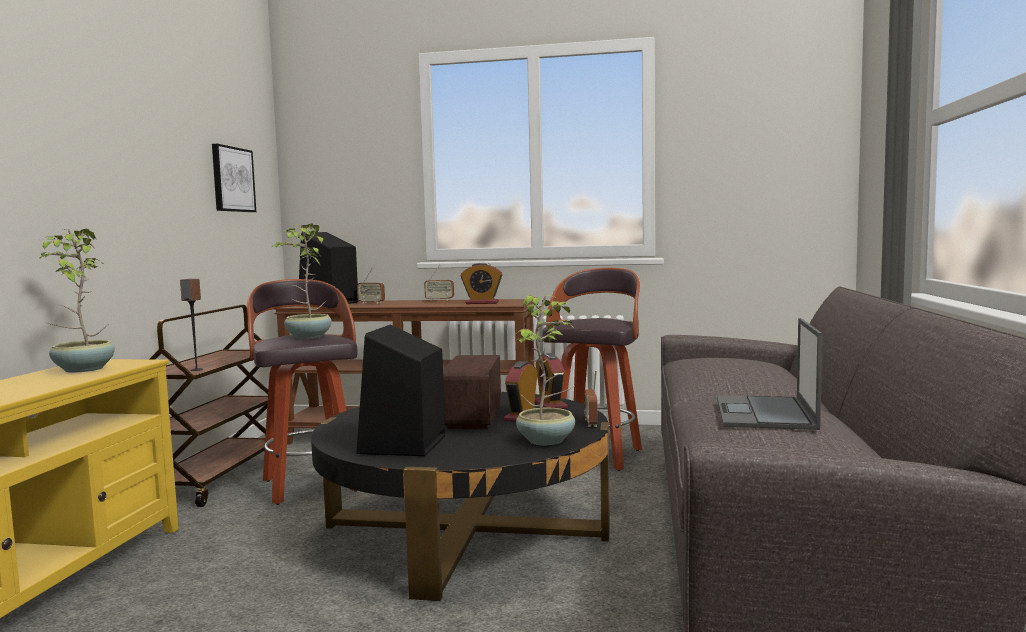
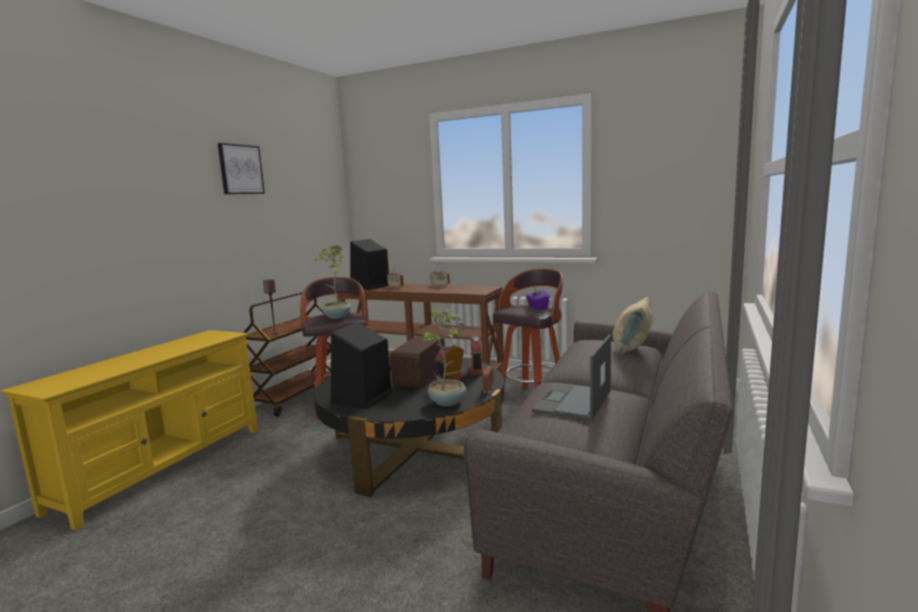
camera: 15 degrees right, 5 degrees up
(82, 370) = (197, 340): potted plant -> none
(232, 179) = (310, 207): picture -> picture (240, 169)
(482, 303) = (462, 290): alarm clock -> none
(605, 319) = (537, 307): none -> purple tissue box
(763, 363) = (632, 349): none -> beige pillow

